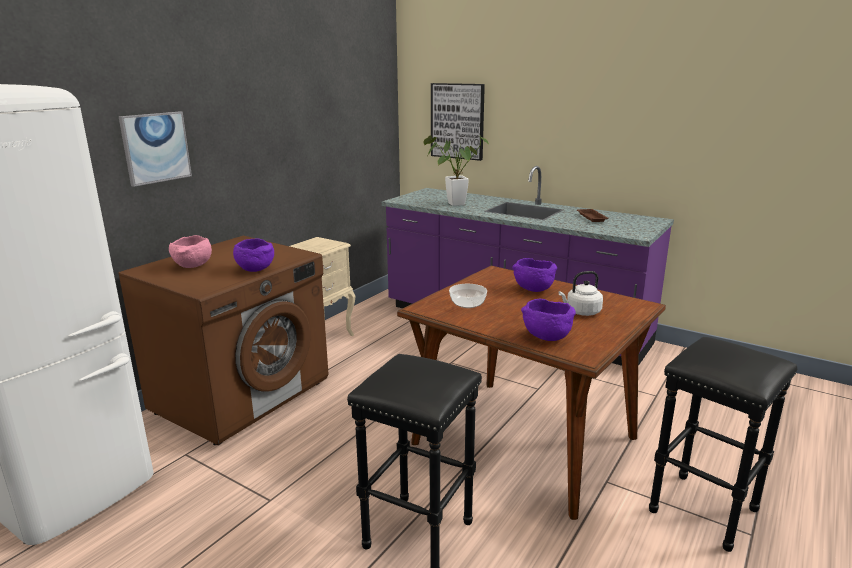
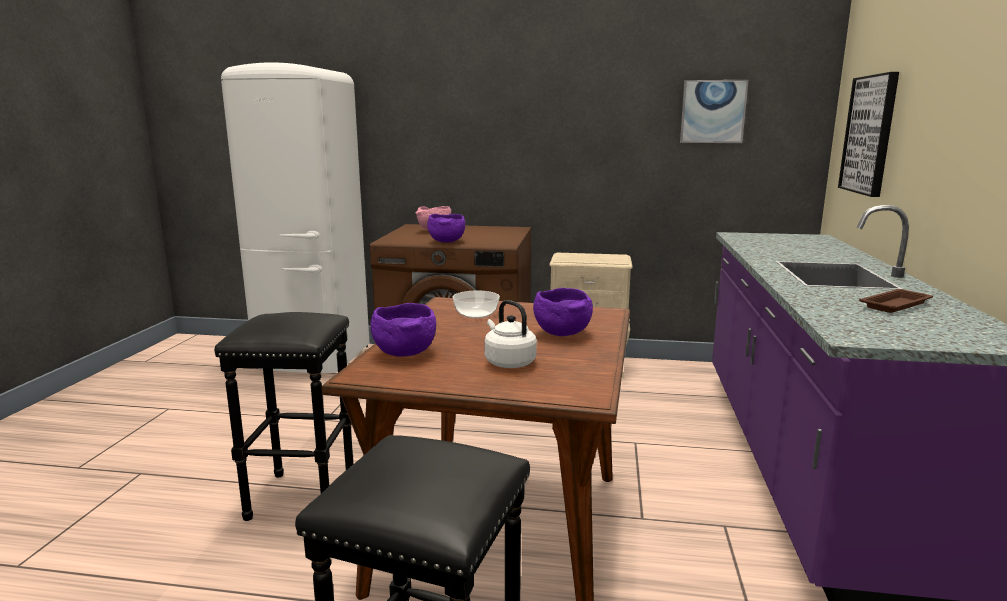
camera: 65 degrees right, 5 degrees down
(155, 147) = (456, 129): picture -> picture (713, 111)
(452, 204) = (773, 249): potted plant -> none

